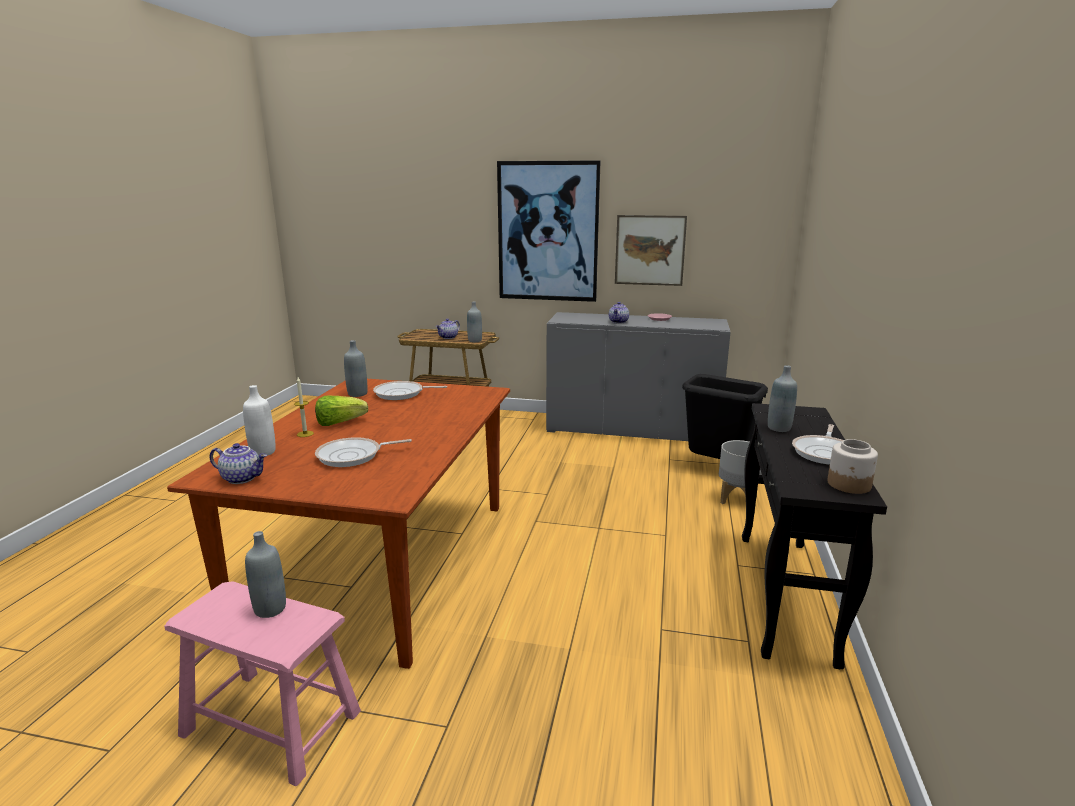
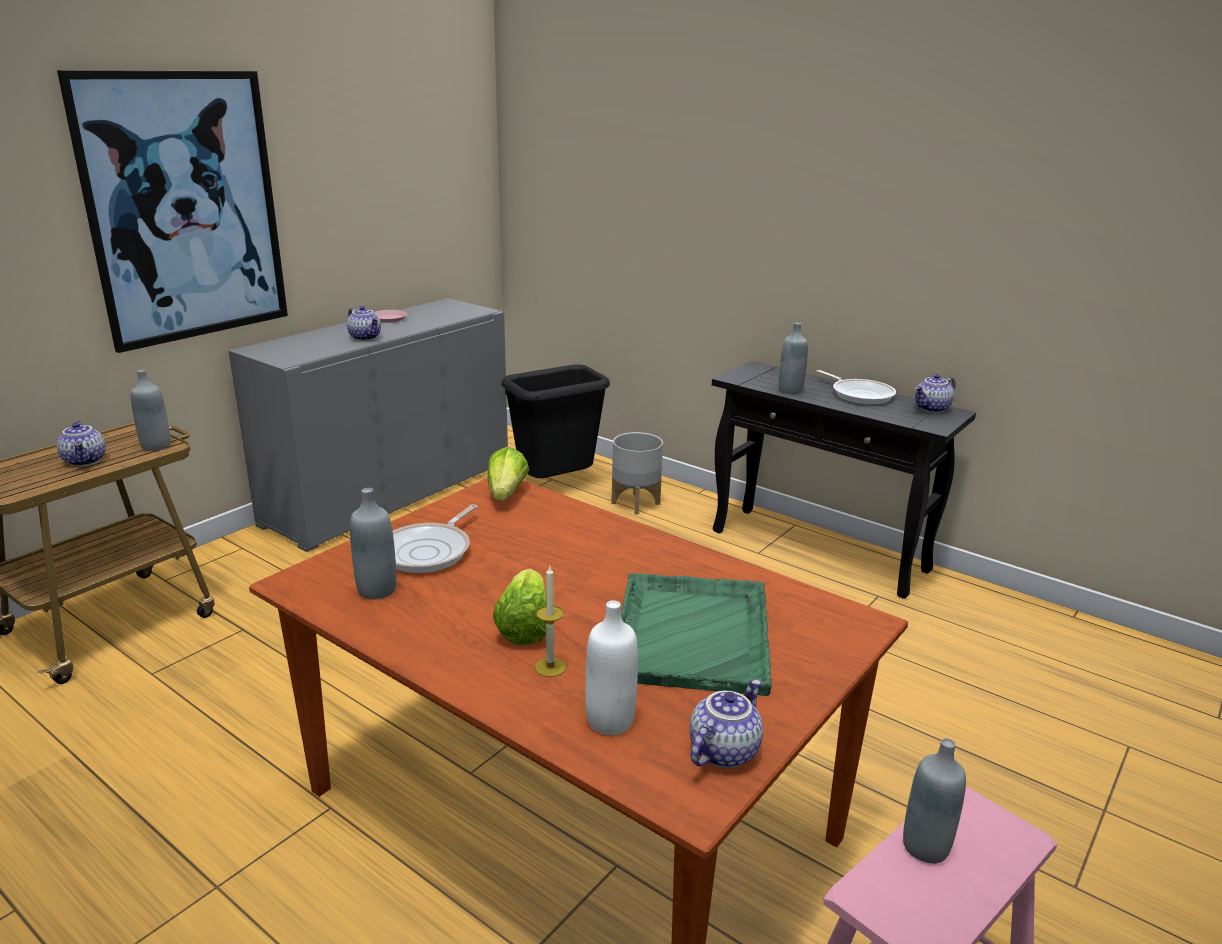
camera: 65 degrees left, 5 degrees up
(353, 456) = (692, 633): frying pan -> green tray
(480, 394) = (506, 494): none -> lettuce
(650, 250) = (345, 217): picture -> none
(849, 485) = (932, 409): jar -> teapot

